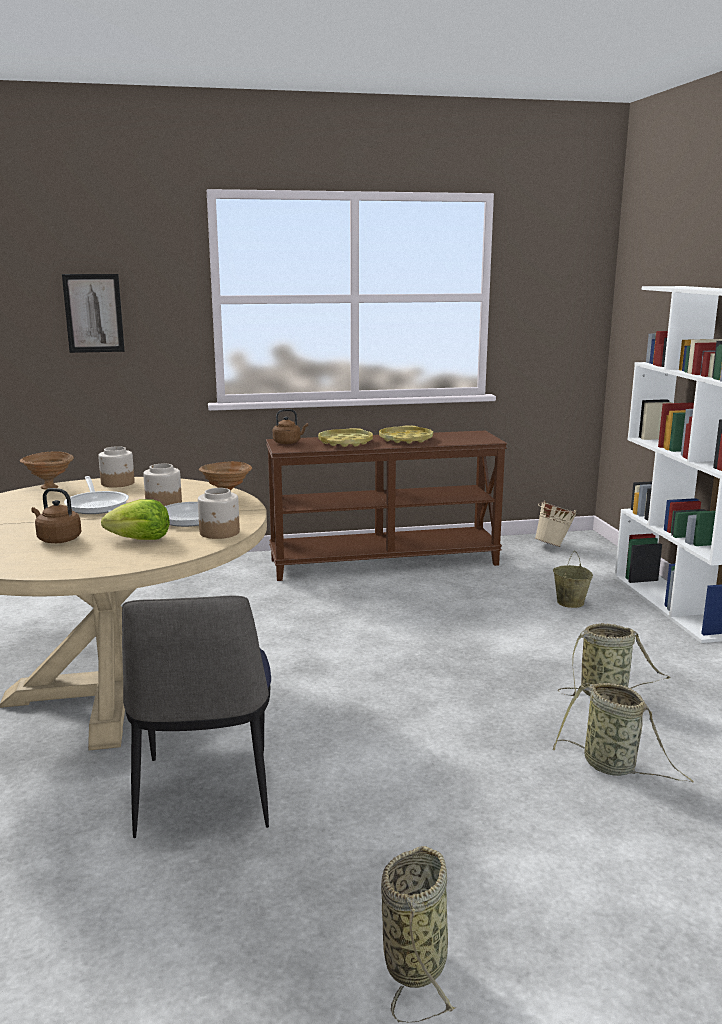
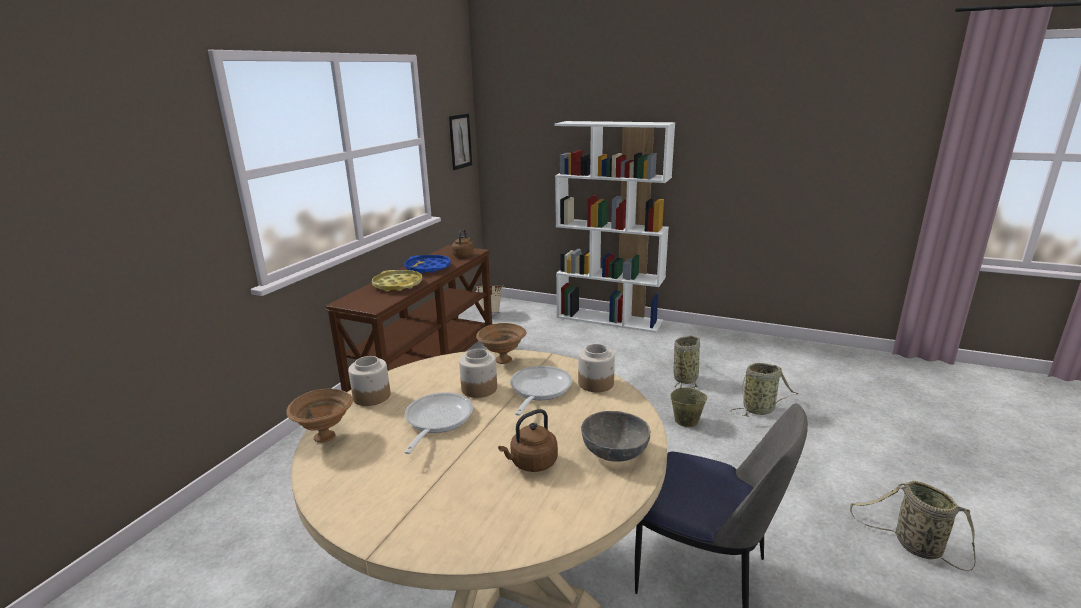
camera: 55 degrees left, 5 degrees up
(93, 313) = (108, 218): picture -> picture (460, 141)
(97, 505) = (436, 421): frying pan -> frying pan turned 90 degrees counterclockwise
(97, 559) = (615, 452): none -> grey bowl
(140, 539) = (578, 420): lettuce -> none
(288, 442) = (357, 301): brown kettle -> brown kettle (463, 255)
(405, 439) = (428, 268): yellow tray -> blue tray
(569, 602) = (571, 342): beige bucket -> beige bucket (686, 420)

